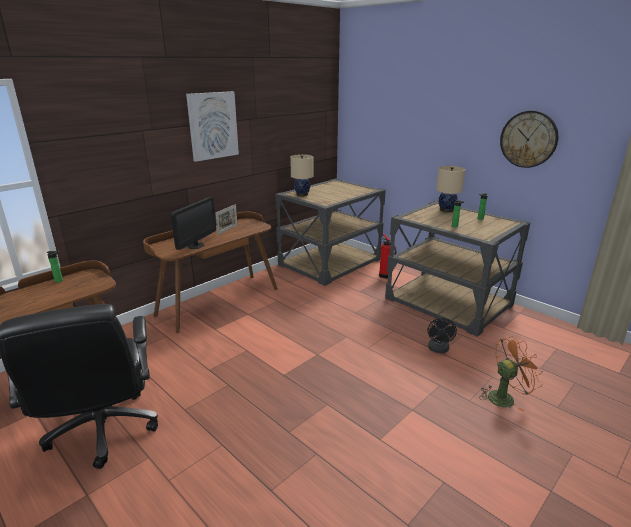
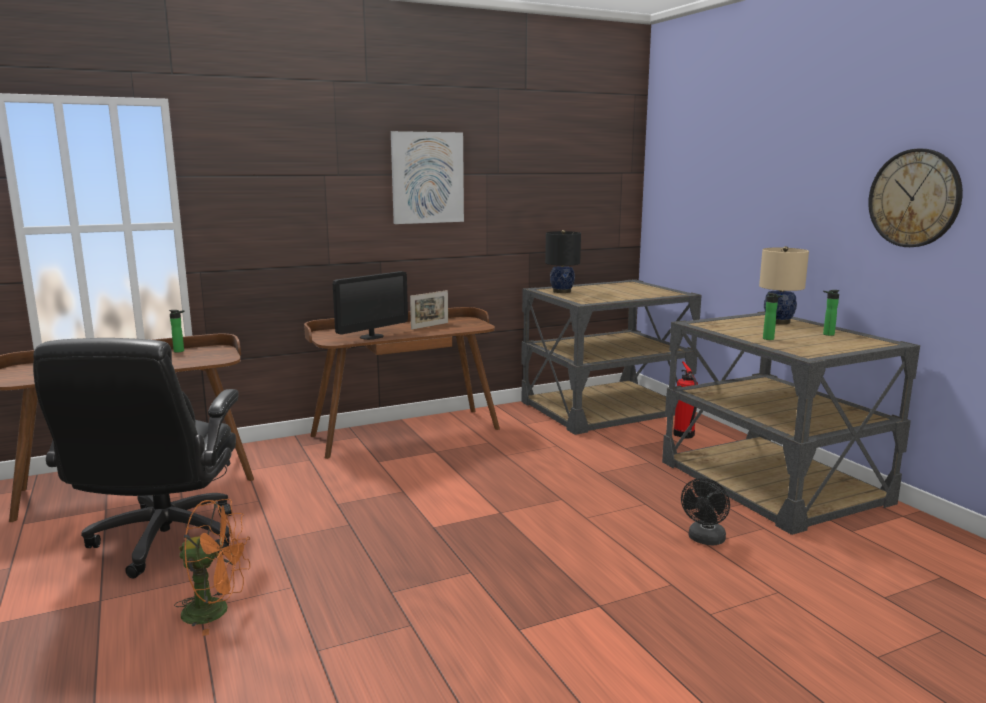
camera: 20 degrees right, 10 degrees down
(302, 194) = (561, 291): beige table lamp -> black table lamp
(505, 397) = (780, 623): orange fan -> orange fan (216, 611)

